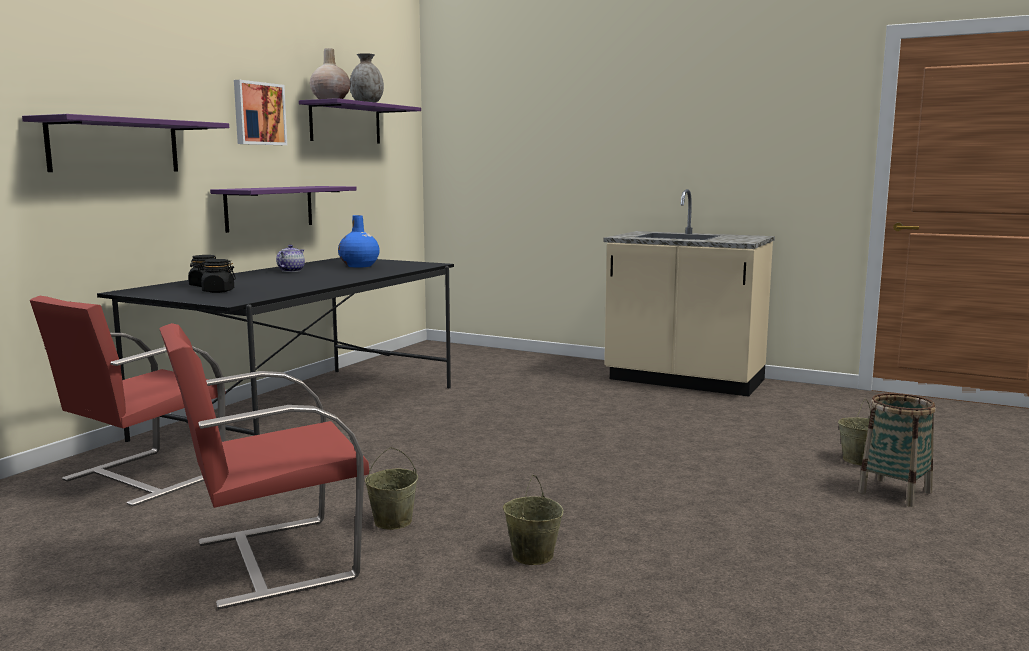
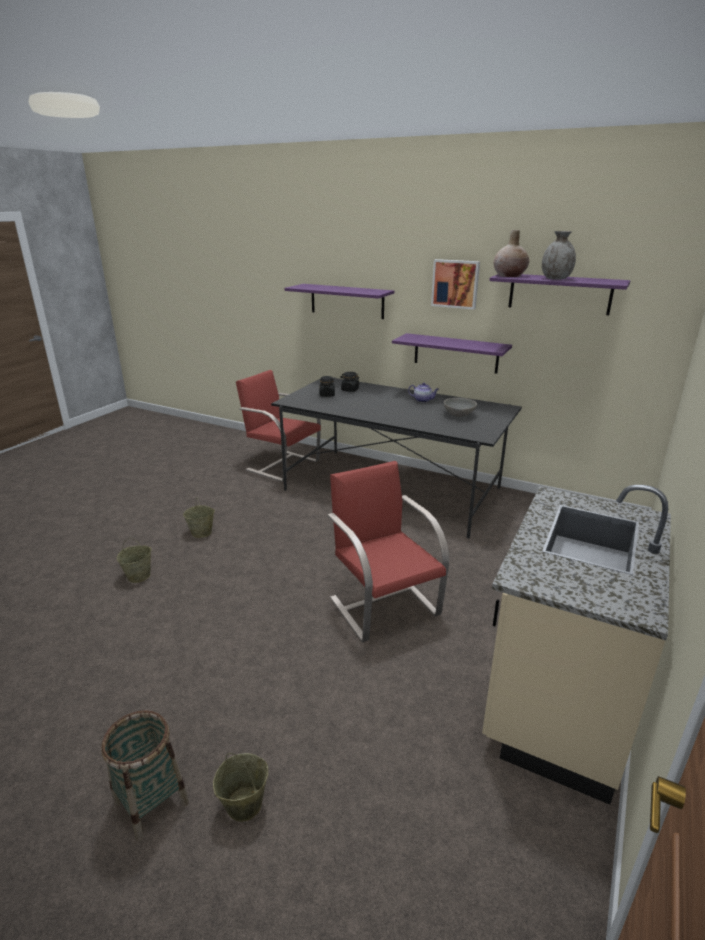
camera: 90 degrees right, 15 degrees up
(271, 559) = (174, 507): red chair -> red chair (384, 605)
(359, 266) = (459, 415): blue vase -> grey bowl

